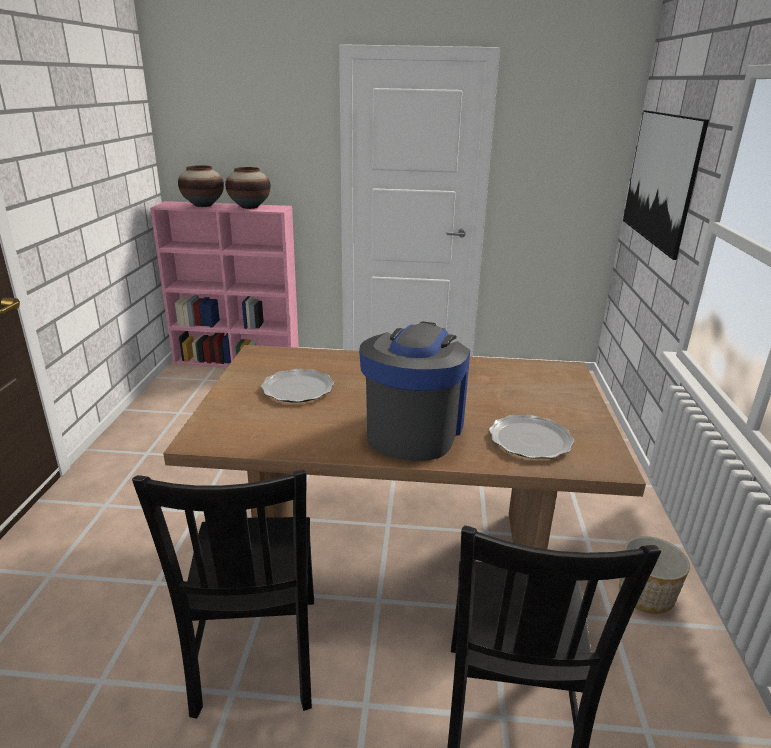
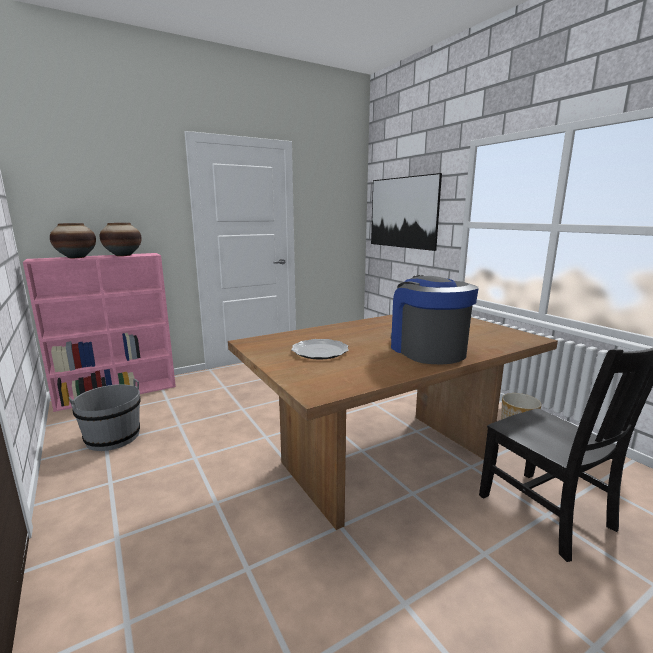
camera: 35 degrees left, 10 degrees down
(189, 409) = (113, 437): none -> grey bucket
(256, 657) = (389, 570): black chair -> none
(529, 440) = (484, 339): plate -> none

